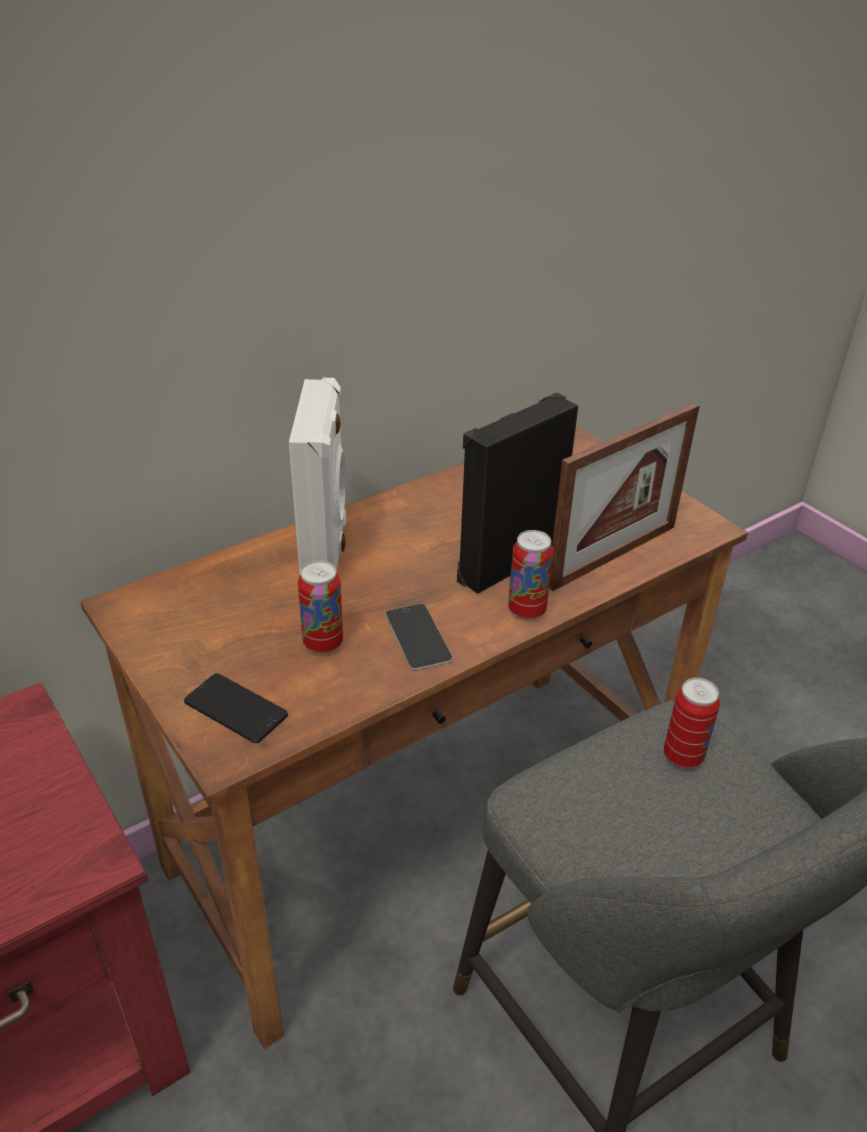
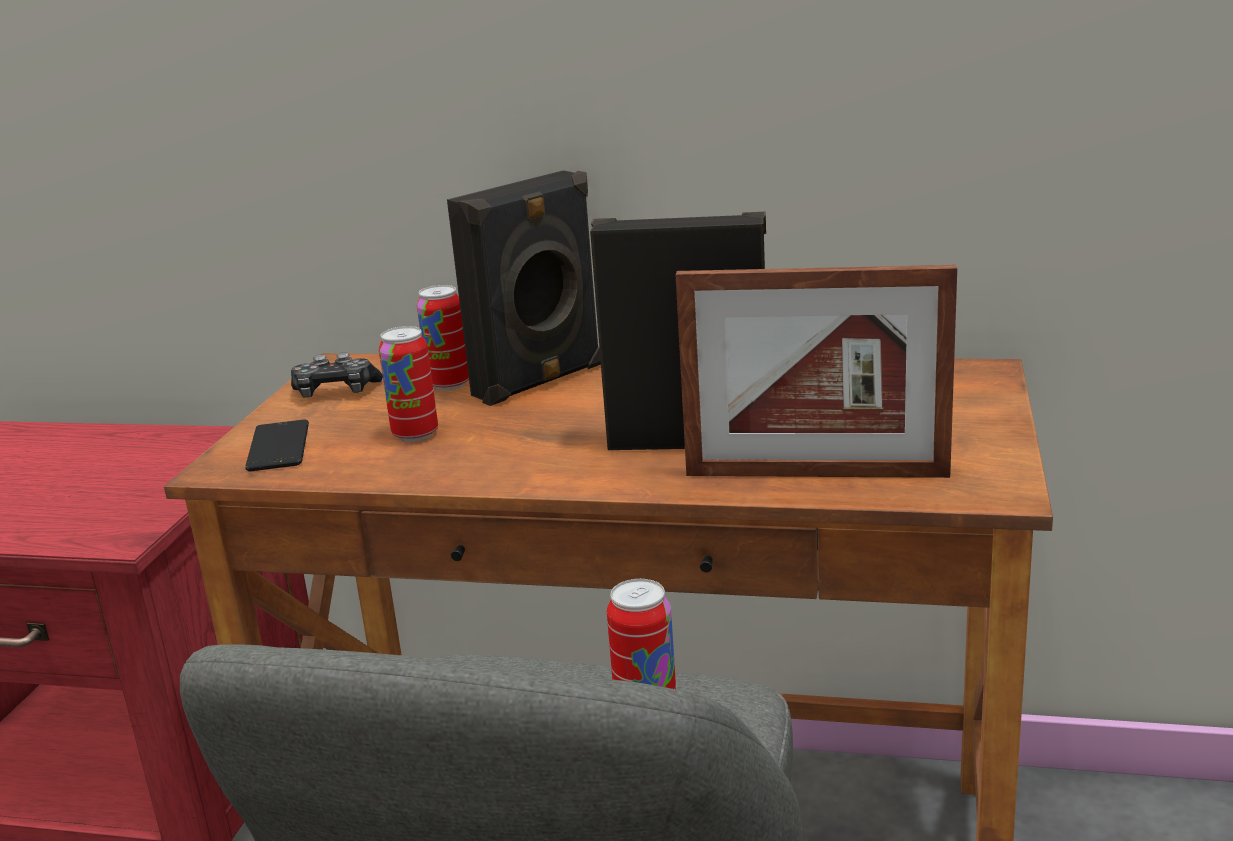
camera: 50 degrees right, 15 degrees down
(179, 635) = (336, 392): none -> game controller
(326, 554) = (541, 381): white speaker -> black speaker
(418, 637) = (494, 459): phone -> none
(526, 610) = (628, 479): can -> can (449, 384)

